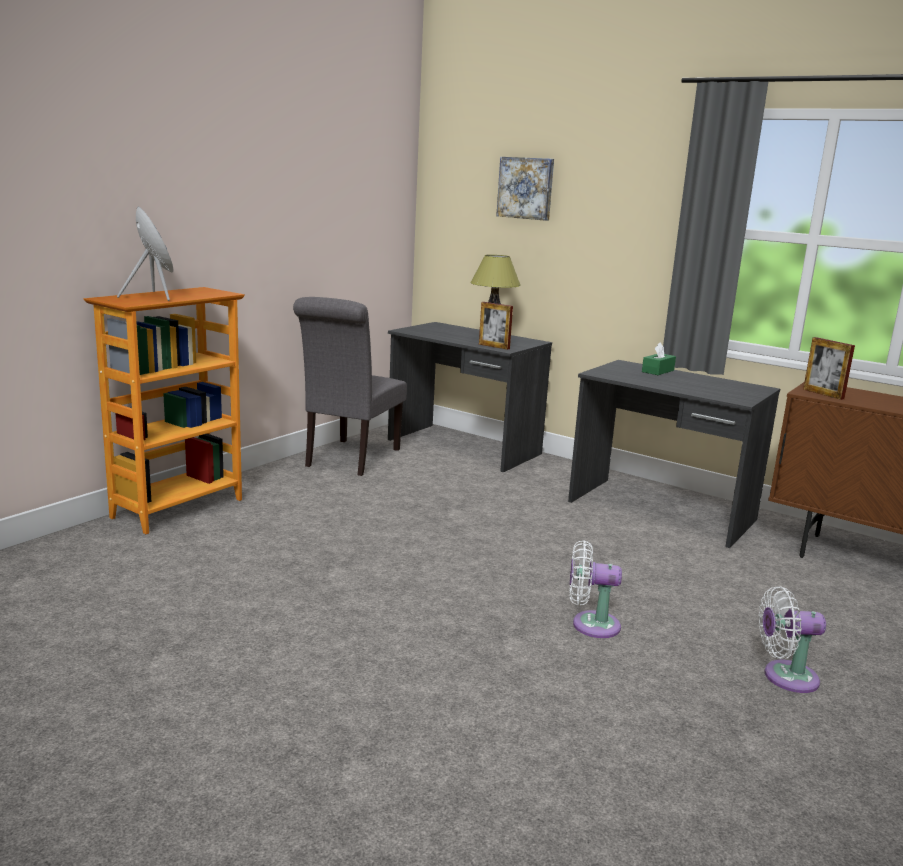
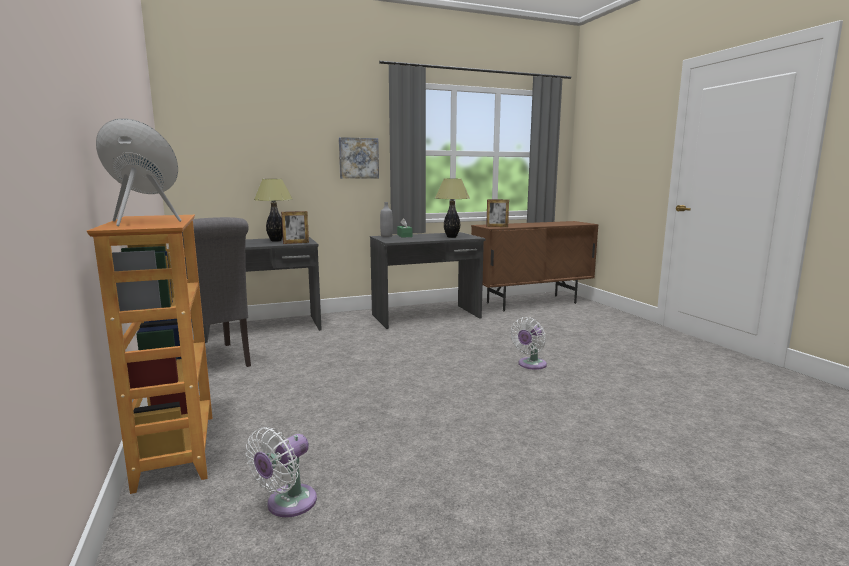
camera: 55 degrees left, 5 degrees down
(526, 188) = (268, 130): picture -> picture (358, 158)
(634, 365) = (386, 236): none -> grey bottle
(708, 391) = (451, 237): none -> table lamp
(785, 677) = (603, 346): white fan -> white fan (287, 504)

